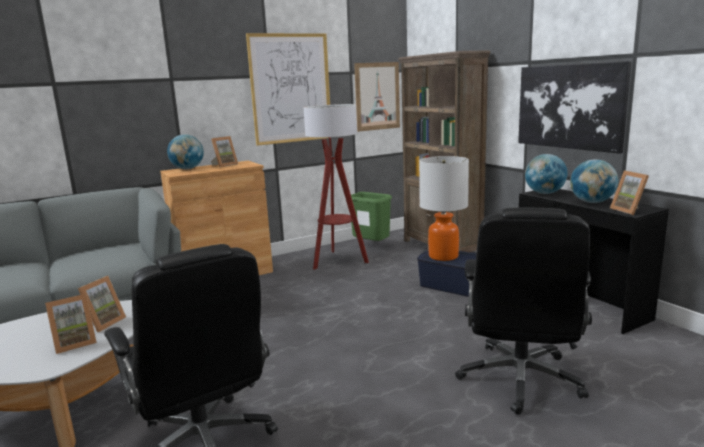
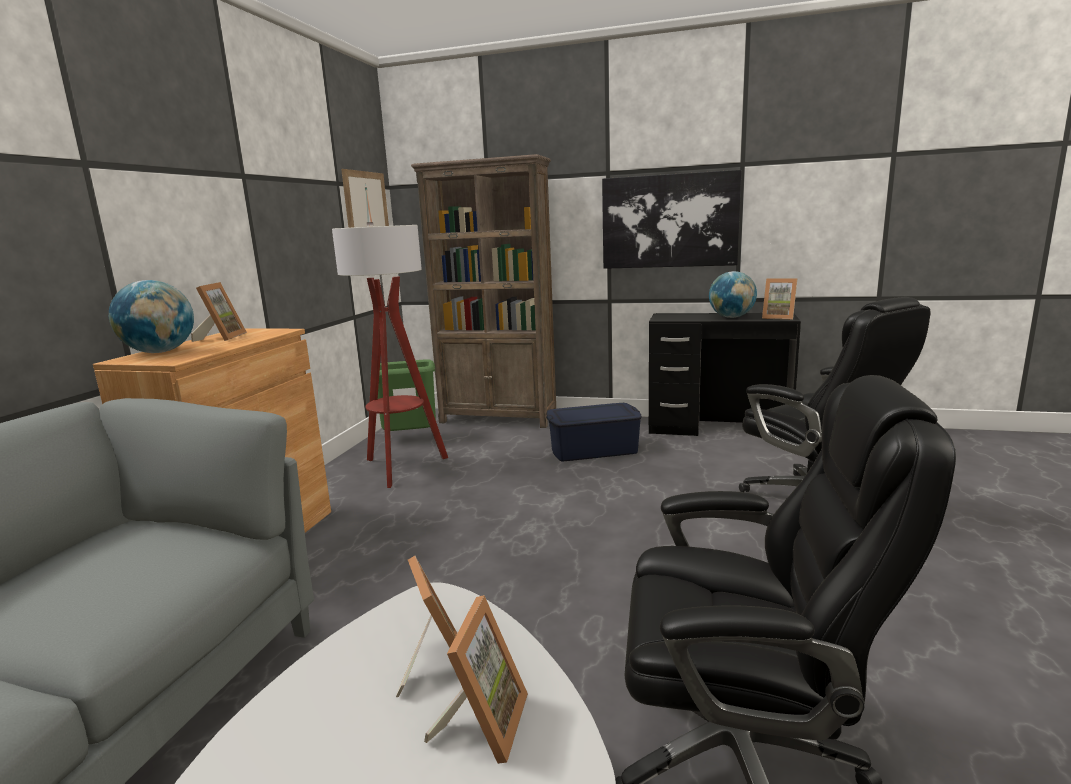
camera: 45 degrees left, 0 degrees up
(291, 88) = (275, 202): picture -> none
(443, 256) = (580, 415): table lamp -> none
(544, 193) = (670, 318): globe -> none

